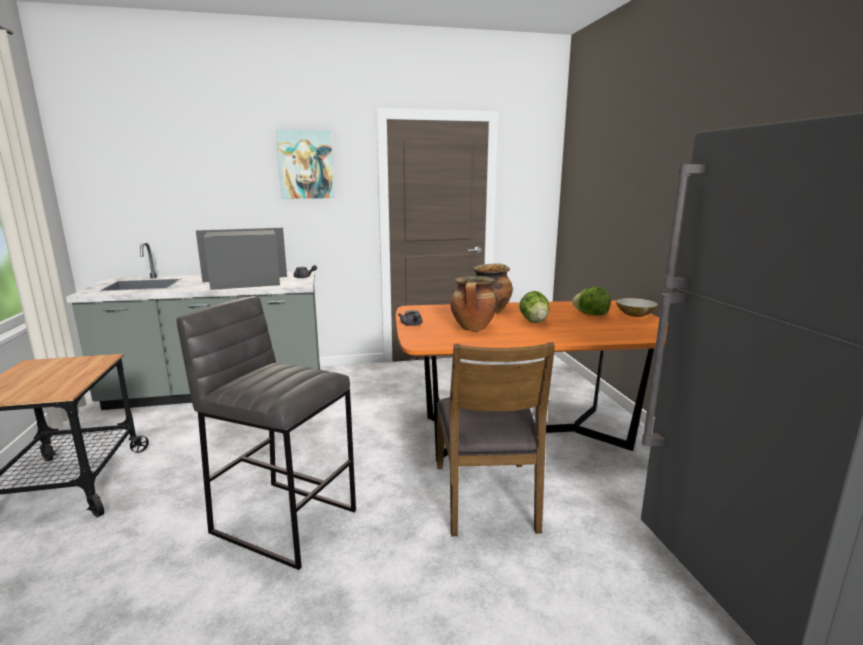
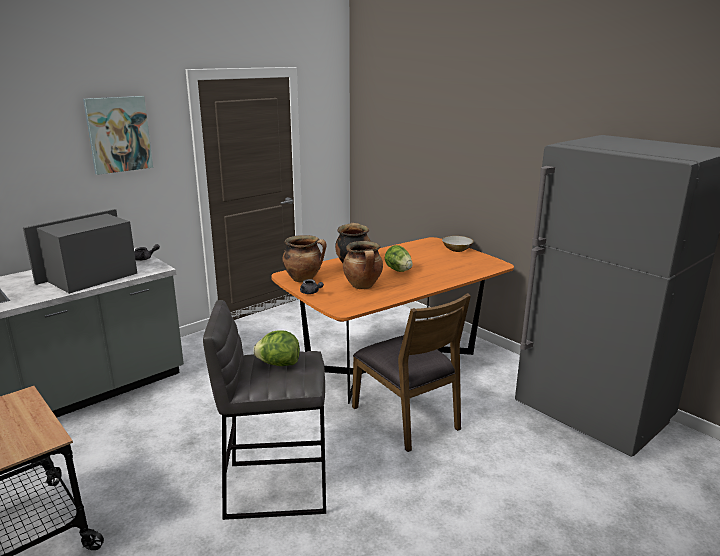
camera: 30 degrees left, 5 degrees up
(424, 314) = (304, 279): none -> cooking pot
(591, 314) = (429, 255): lettuce -> lettuce (278, 364)

